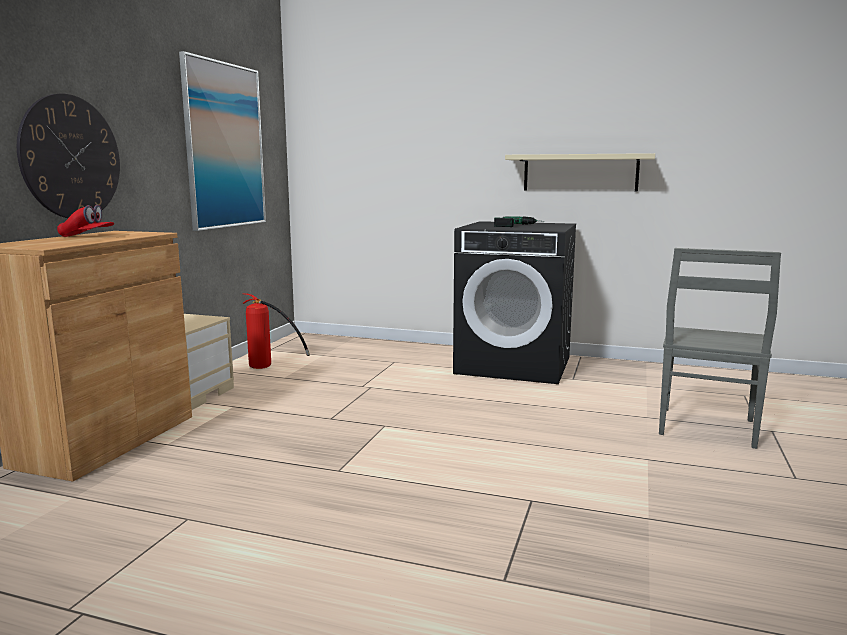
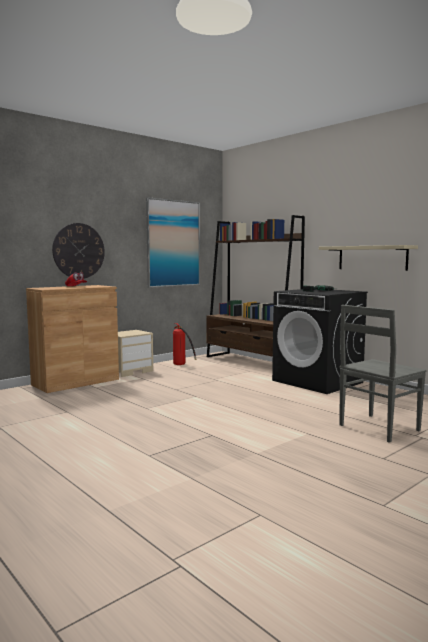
camera: 30 degrees right, 5 degrees down
(372, 346) = (251, 362): none -> brown bookcase

